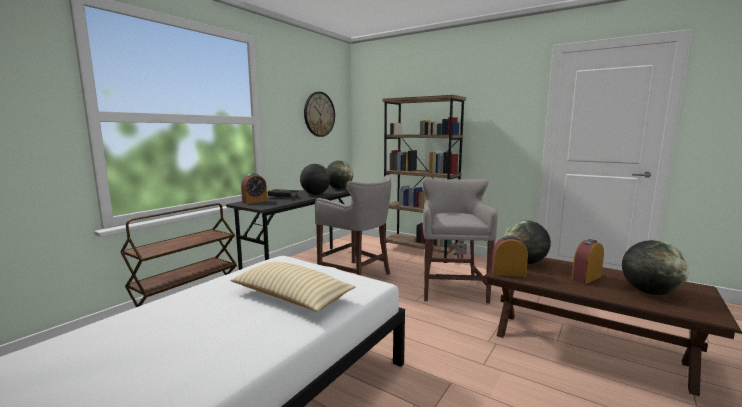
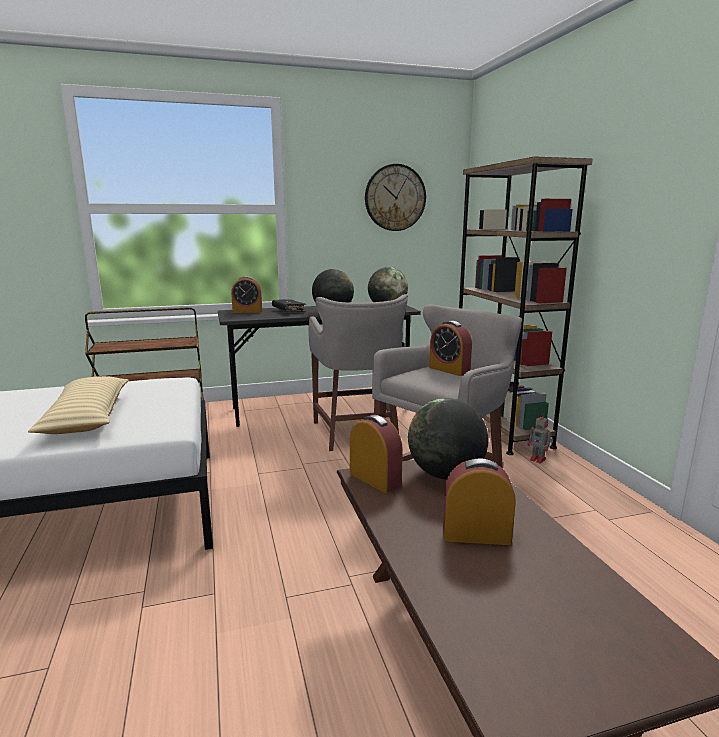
camera: 40 degrees right, 5 degrees up
(452, 214) = (449, 370): none -> alarm clock
(649, 292) = (525, 608): globe -> none

